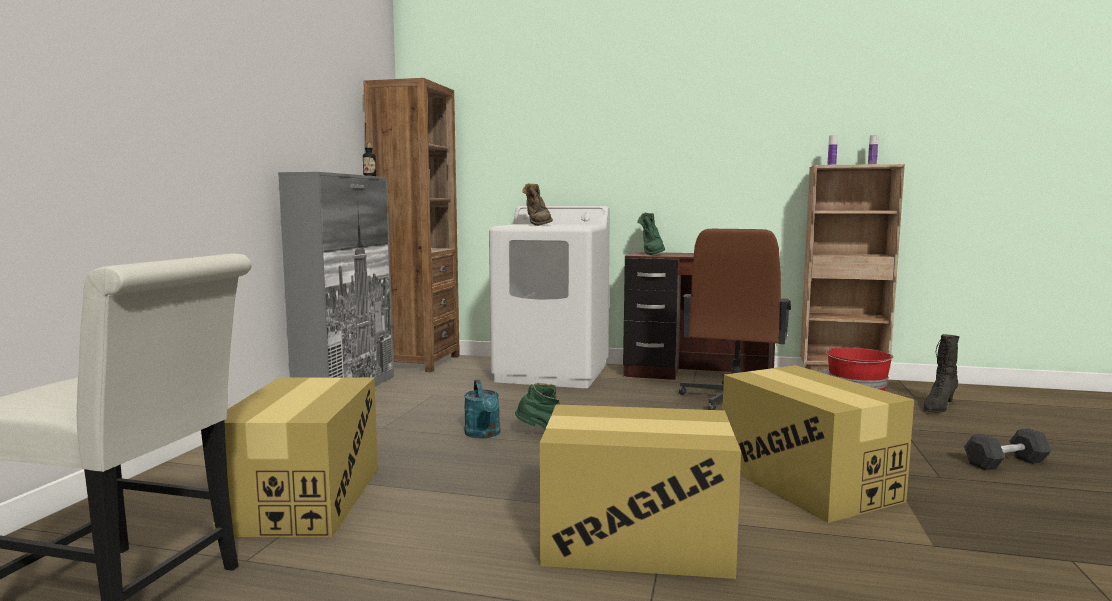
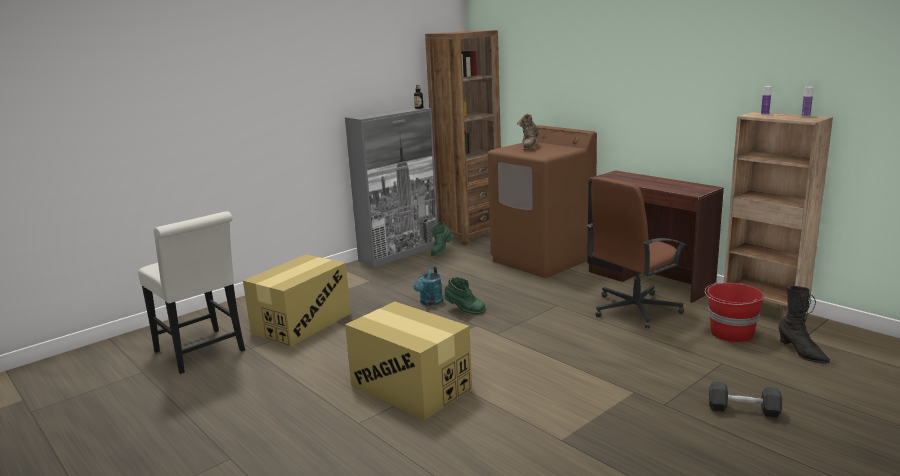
camera: 35 degrees right, 10 degrees up
(553, 373) = (543, 260): white washing machine -> brown washing machine
(651, 253) = (618, 176): green boot -> green boot (441, 251)
(807, 482) = (563, 382): cardboard box -> none
(938, 407) = (801, 353): black boot -> black boot turned 105 degrees counterclockwise

